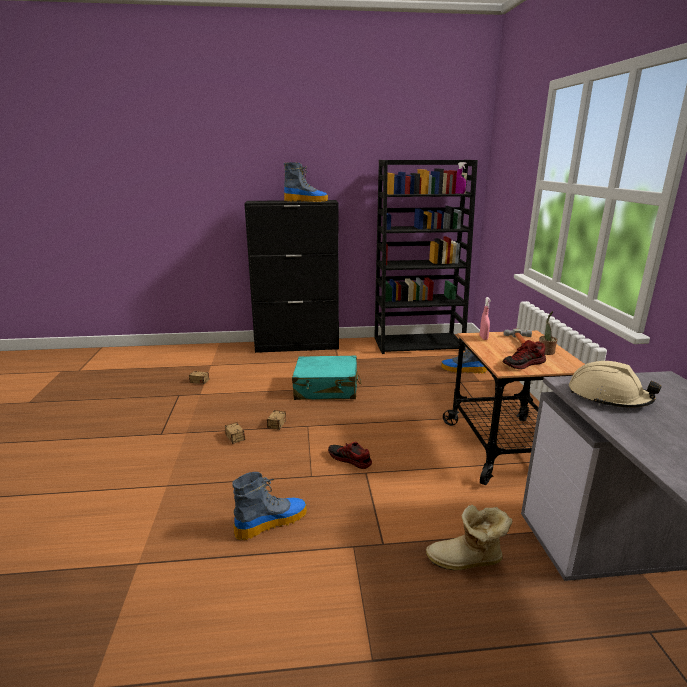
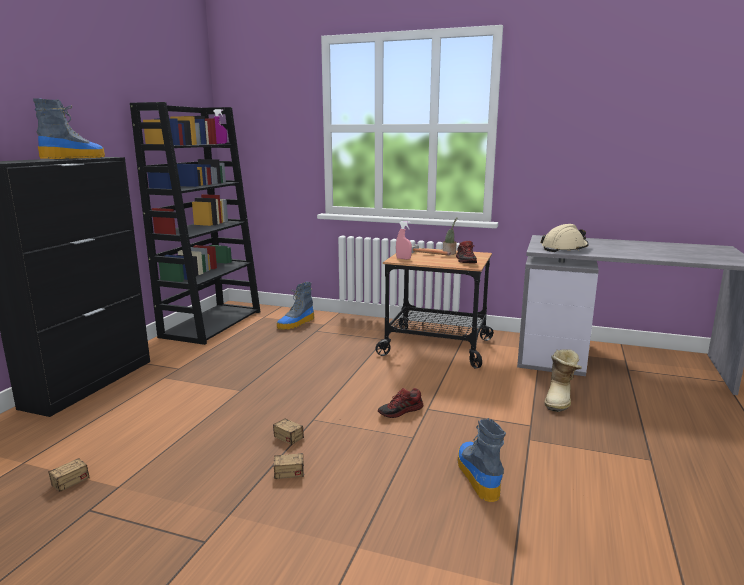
camera: 65 degrees left, 5 degrees down
(326, 388) = (242, 391): turquoise suitcase -> none

